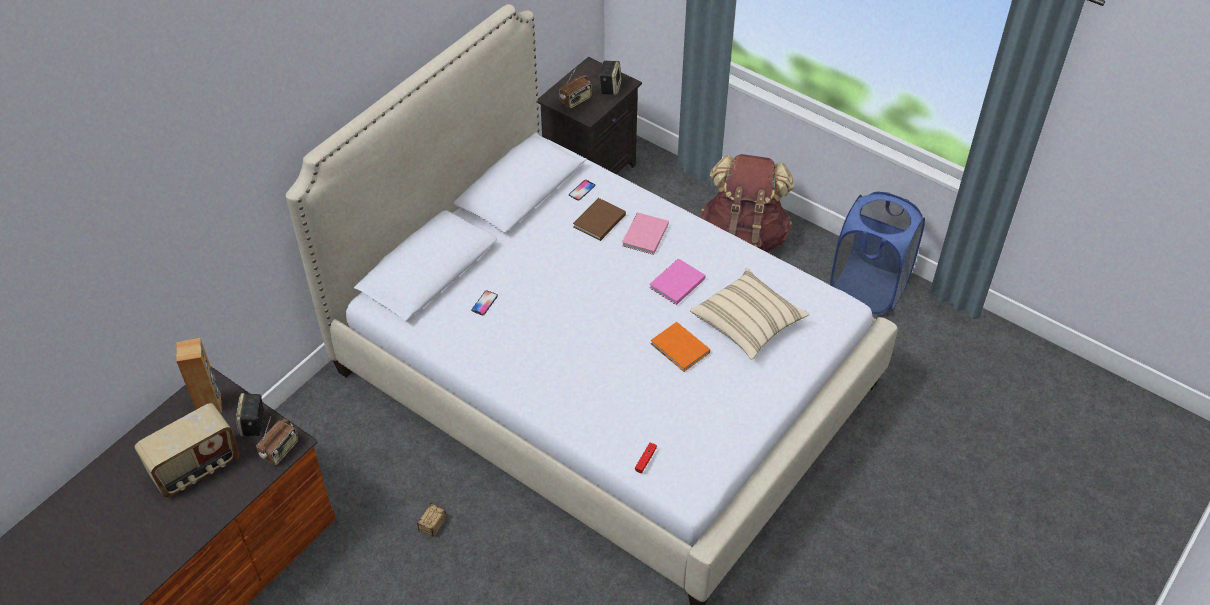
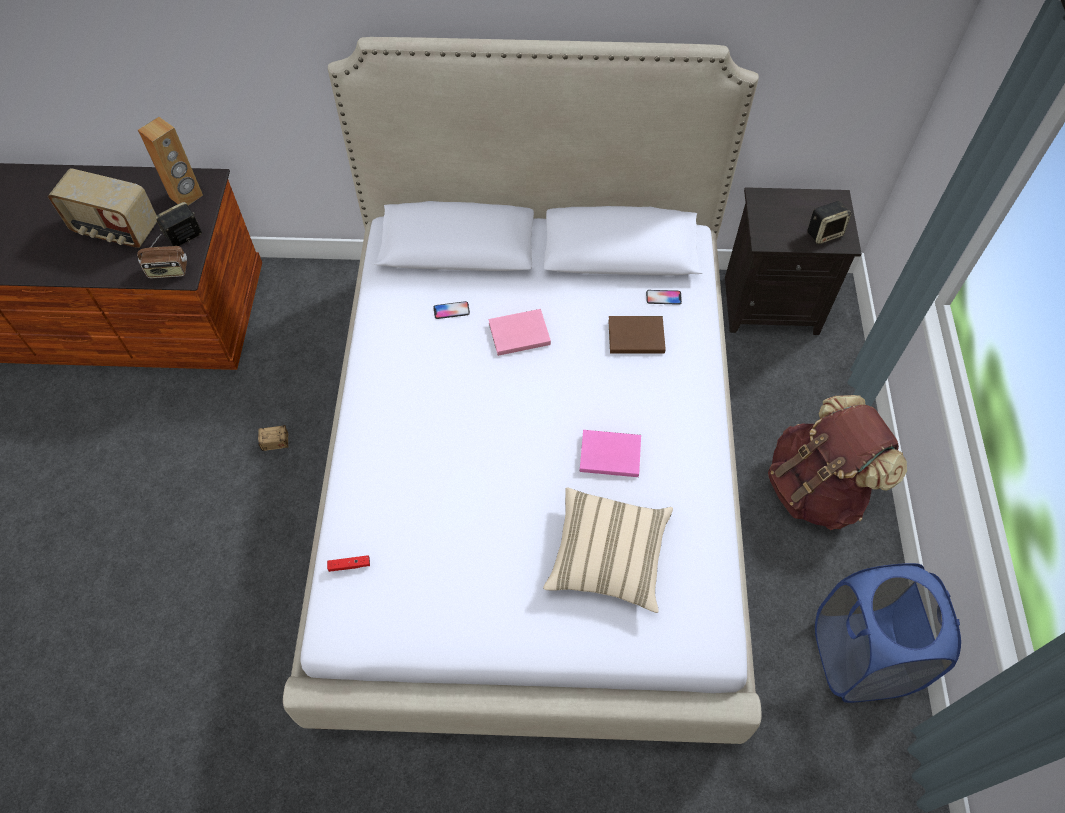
camera: 55 degrees right, 10 degrees up
(576, 100) = (776, 217): radio -> none
(644, 236) = (650, 386): pink book -> pink book (517, 333)
(680, 349) = (520, 511): orange book -> none

